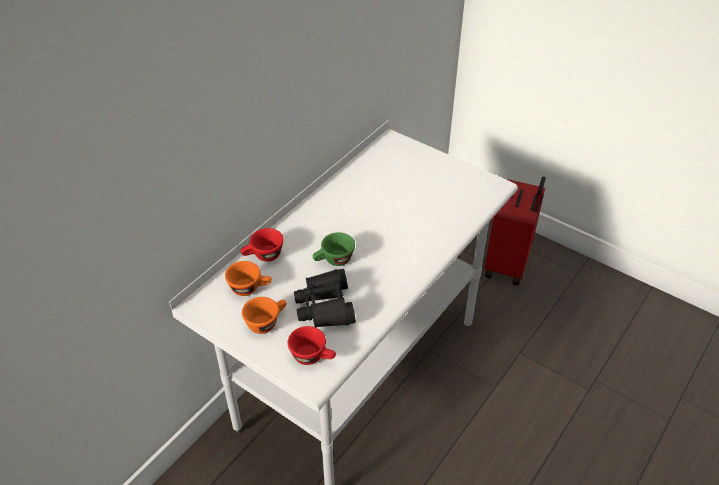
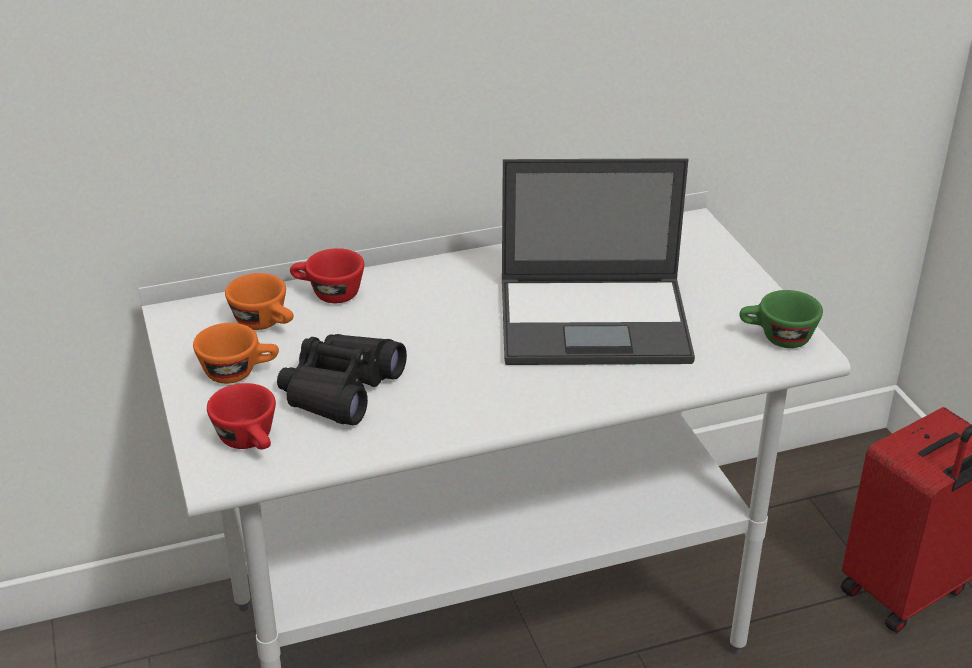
camera: 35 degrees right, 10 degrees down
(334, 260) = (419, 340): green cup -> green cup (777, 338)
(401, 212) = (596, 321): none -> laptop

